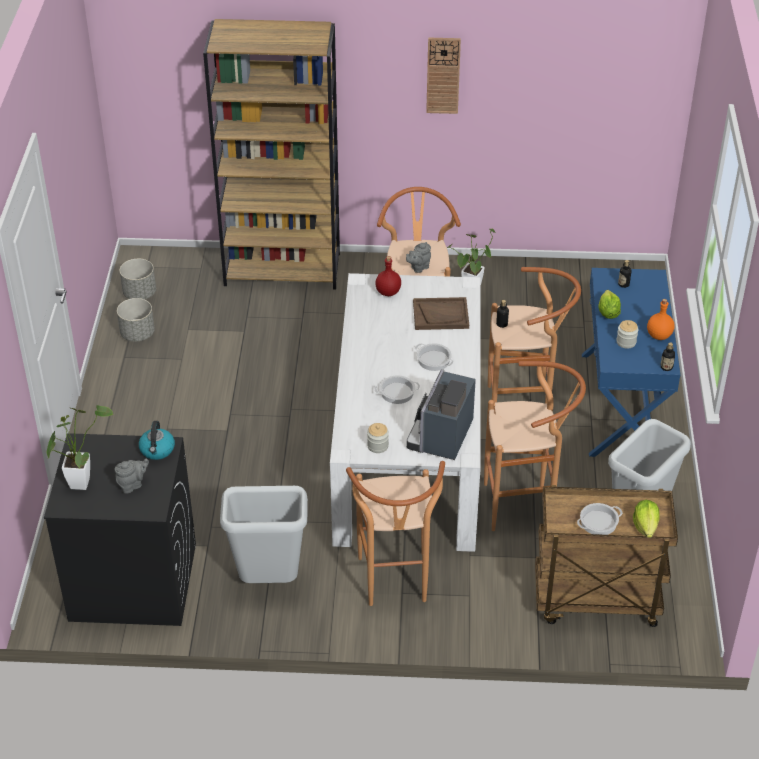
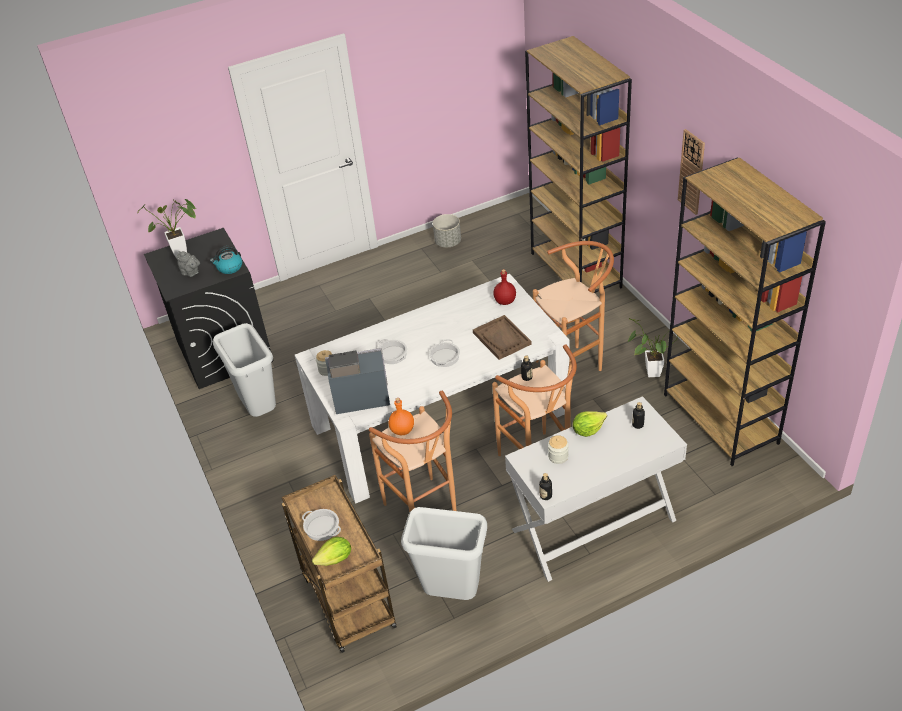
camera: 65 degrees right, 0 degrees up
(139, 293) = (488, 224): grey planter -> none
(395, 585) = (293, 474): brown stool -> none
(418, 267) = (555, 305): grey teapot -> none
(560, 279) = (721, 419): none -> brown bookcase
(622, 404) = (594, 525): blue console table -> white console table
(658, 335) = (586, 474): orange bottle -> orange bottle (402, 430)

